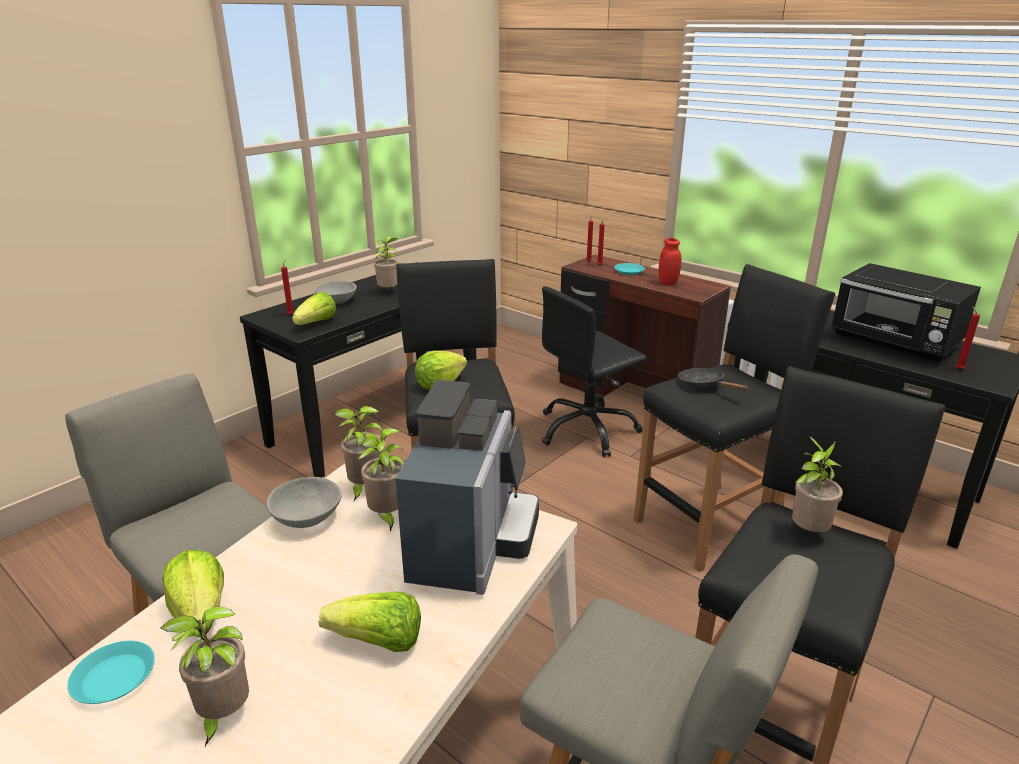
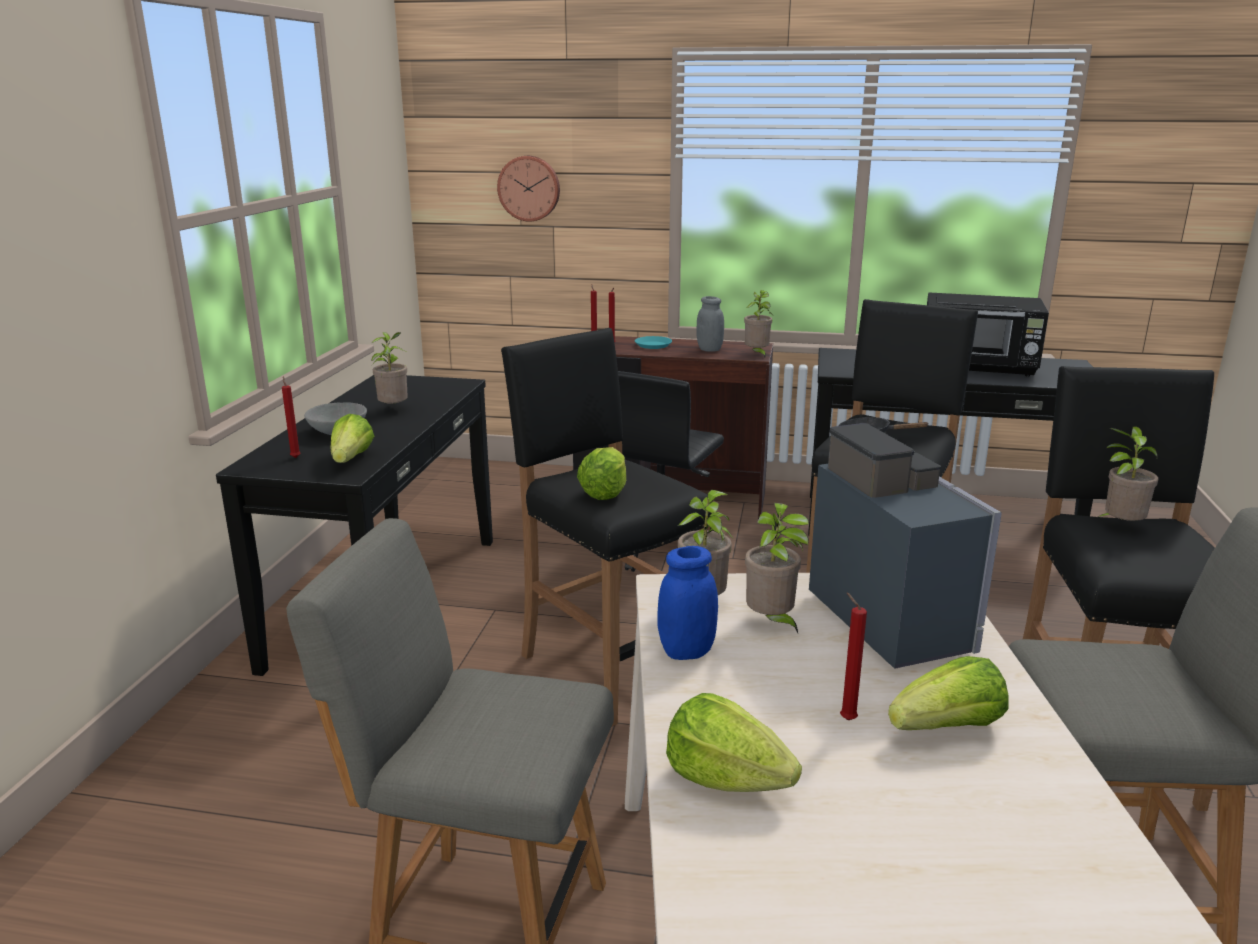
camera: 30 degrees left, 5 degrees down
(113, 678) = (736, 878): turquoise plate -> none
(223, 716) = (915, 853): potted plant -> potted plant (757, 355)
(307, 517) = (687, 651): grey bowl -> blue jar
(574, 132) = (529, 188): none -> wall clock
(668, 282) = (709, 349): red jar -> grey jar
(958, 369) = (1051, 378): red candle -> red candle (845, 719)

